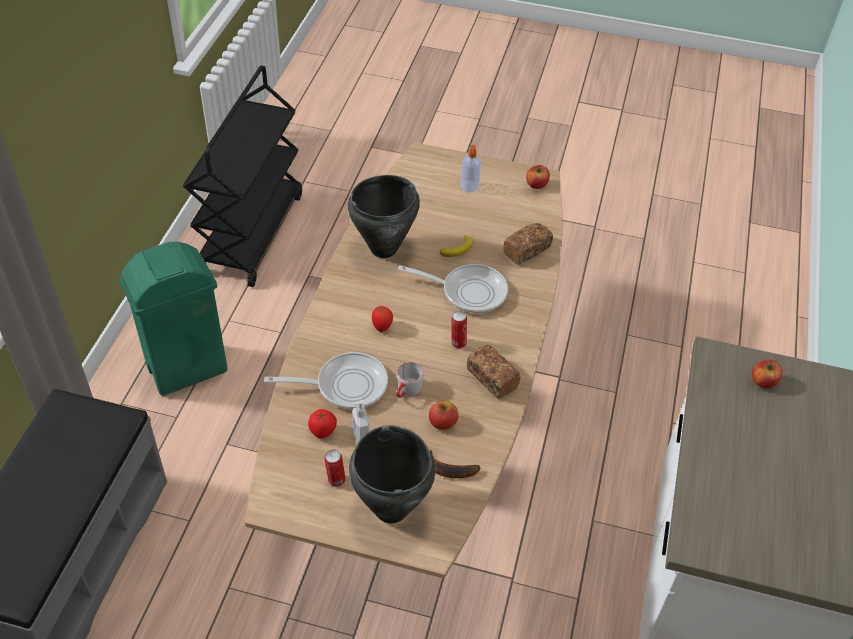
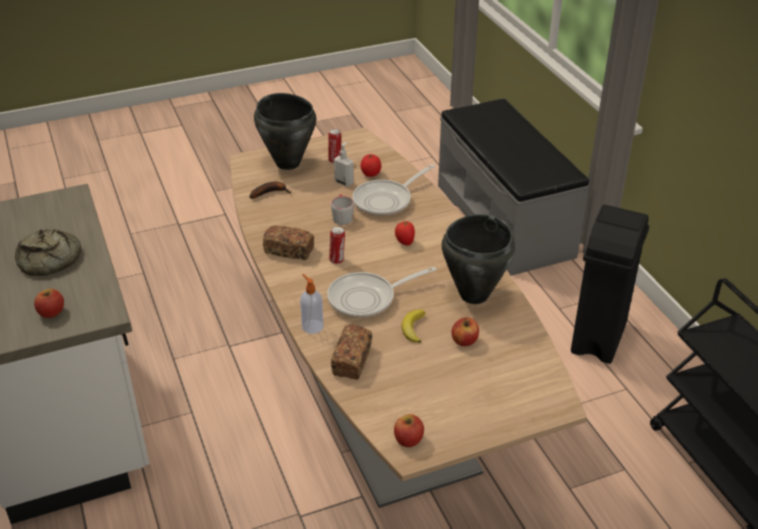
camera: 145 degrees right, 10 degrees down
(186, 370) = (599, 337): green trash can -> black trash can
(442, 422) = (299, 212): apple -> apple (464, 341)
(469, 186) = (471, 396): soap dispenser -> soap dispenser (312, 326)
(749, 450) = (49, 260): none -> bread

